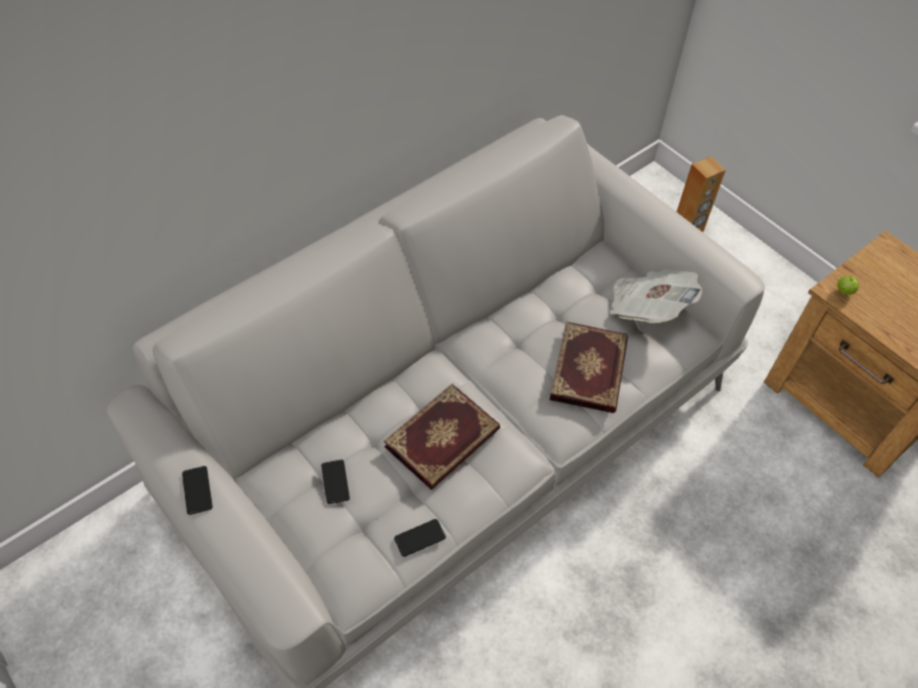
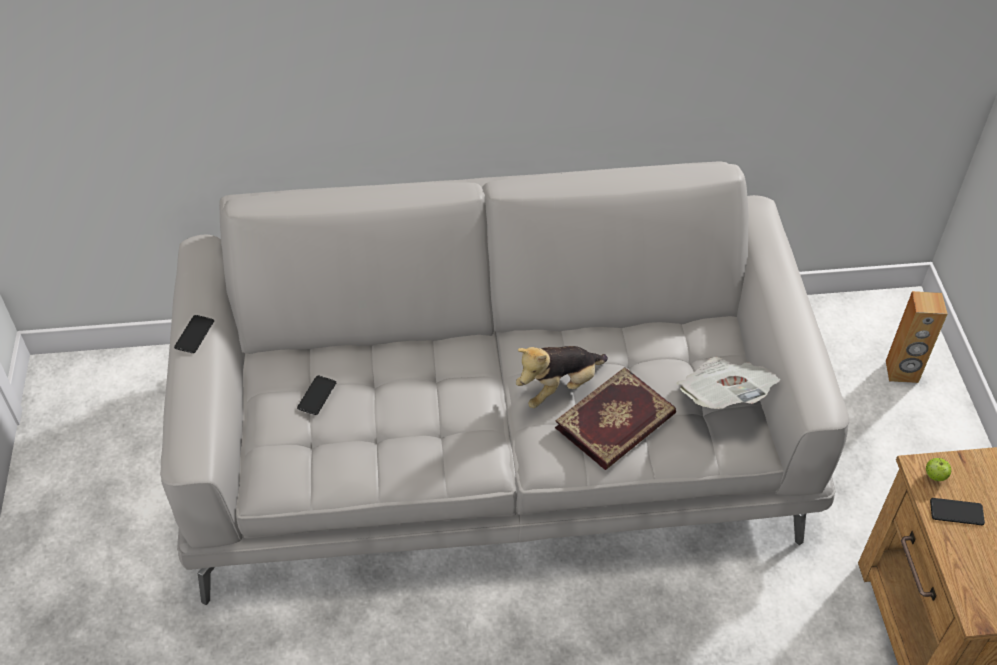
camera: 35 degrees right, 5 degrees down
(420, 538) = (349, 476): phone -> phone (956, 512)
(443, 439) = (432, 410): book -> none
(525, 364) = (558, 387): none -> plush toy

